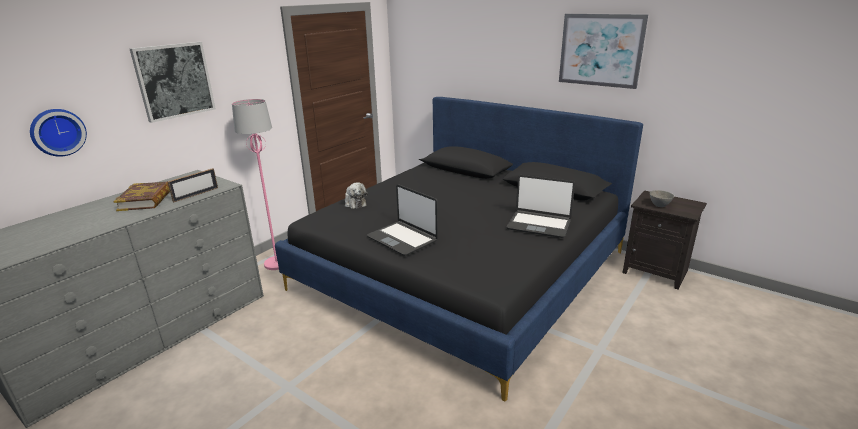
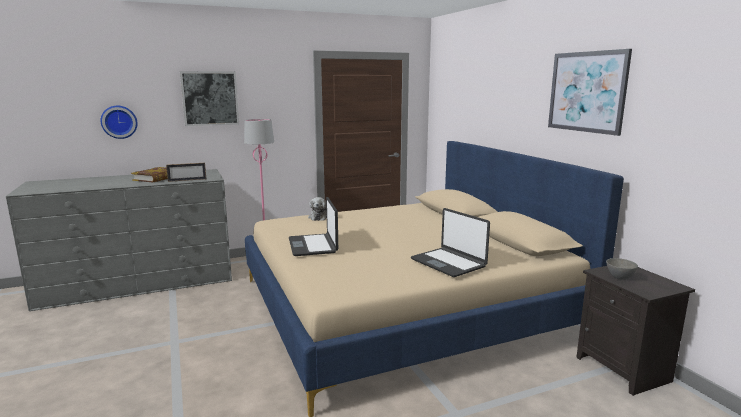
camera: 30 degrees right, 10 degrees down
(462, 270) = (403, 306): black bed -> beige bed

